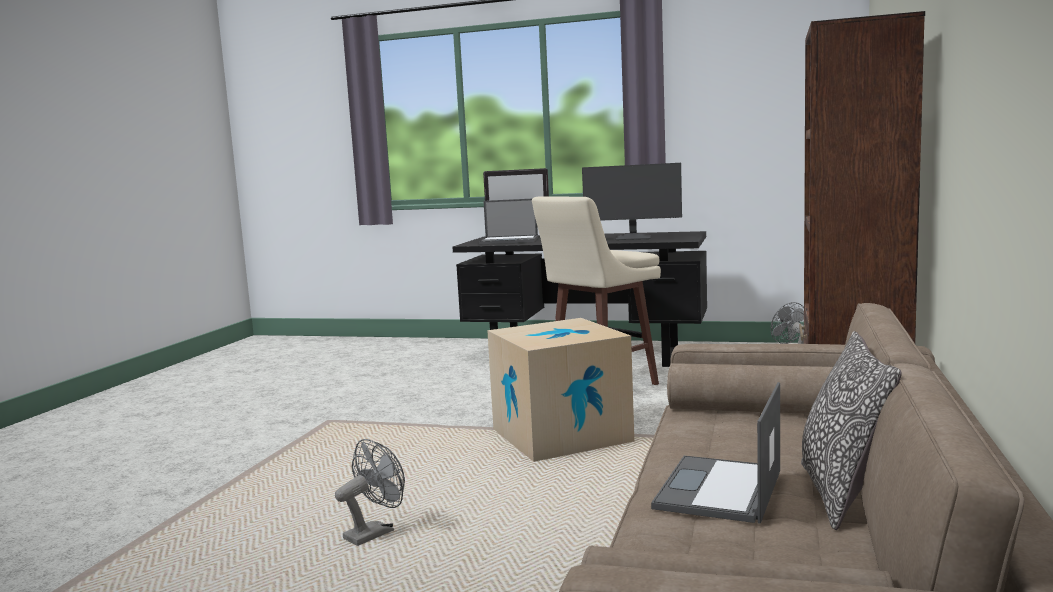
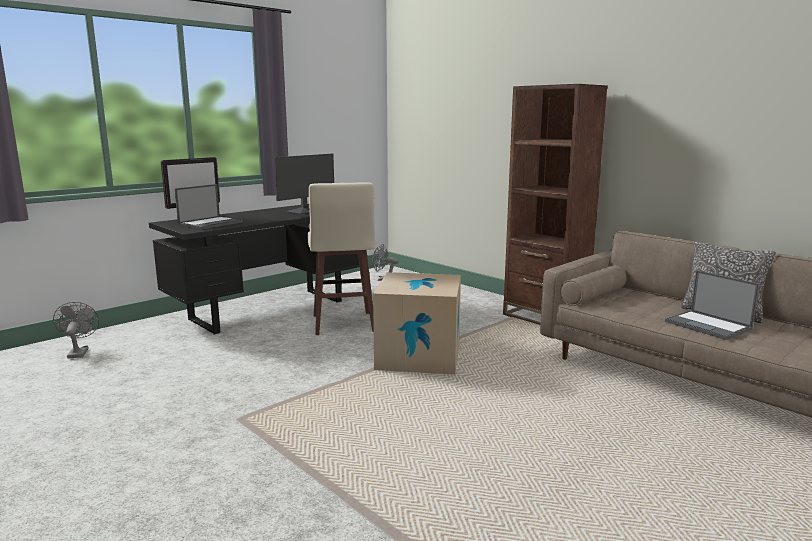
camera: 60 degrees left, 5 degrees up
(375, 532) = (516, 447): grey fan -> grey fan (79, 352)

